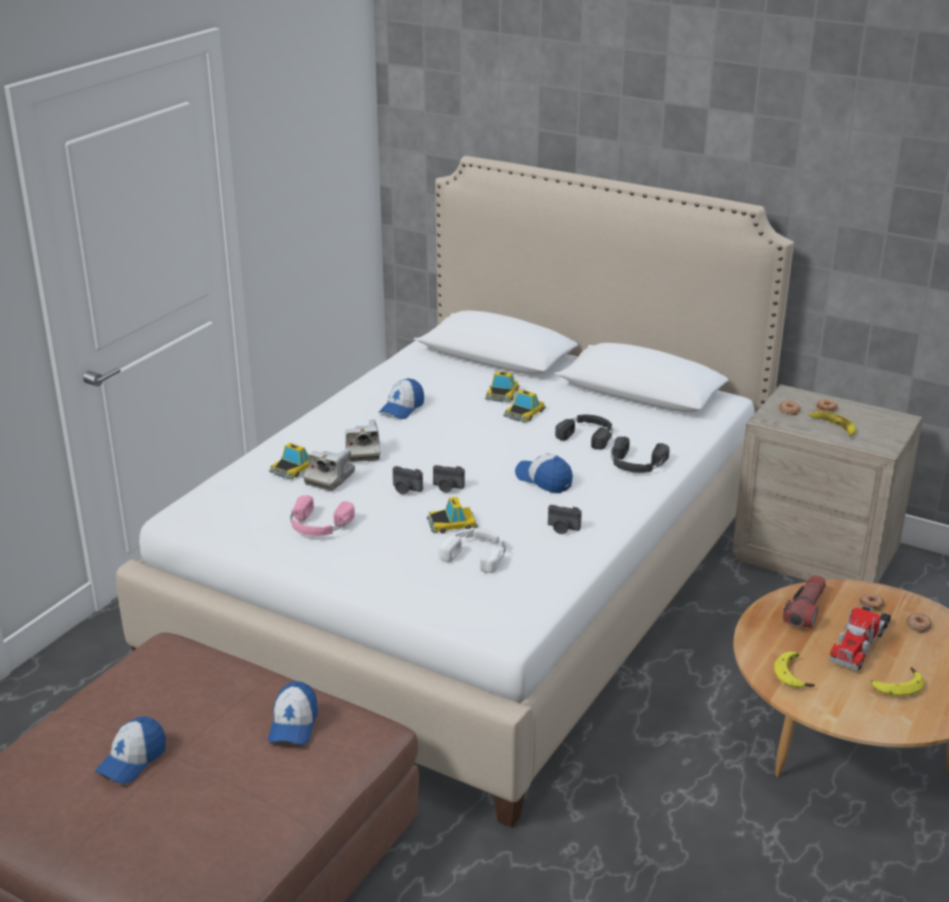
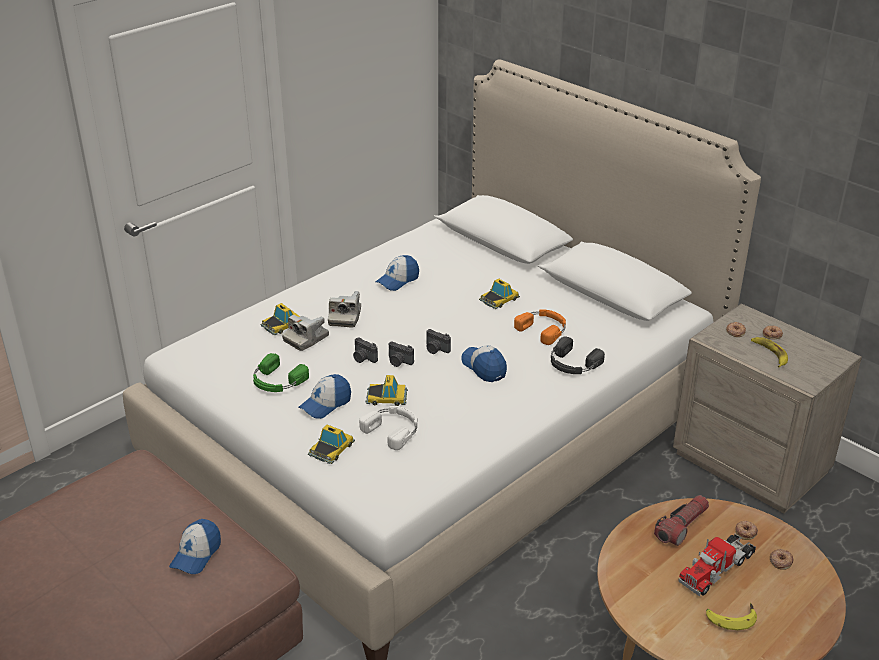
camera: 15 degrees right, 5 degrees up
(132, 760) = (61, 561): cap -> cap (325, 404)
(318, 525) = (277, 381): pink headphones -> green headphones
(502, 393) = (489, 277): toy car -> toy car (331, 448)
(562, 528) = (477, 417): camera -> camera (436, 349)
(588, 435) = (544, 329): black headphones -> orange headphones
(795, 675) = (642, 589): banana -> none

